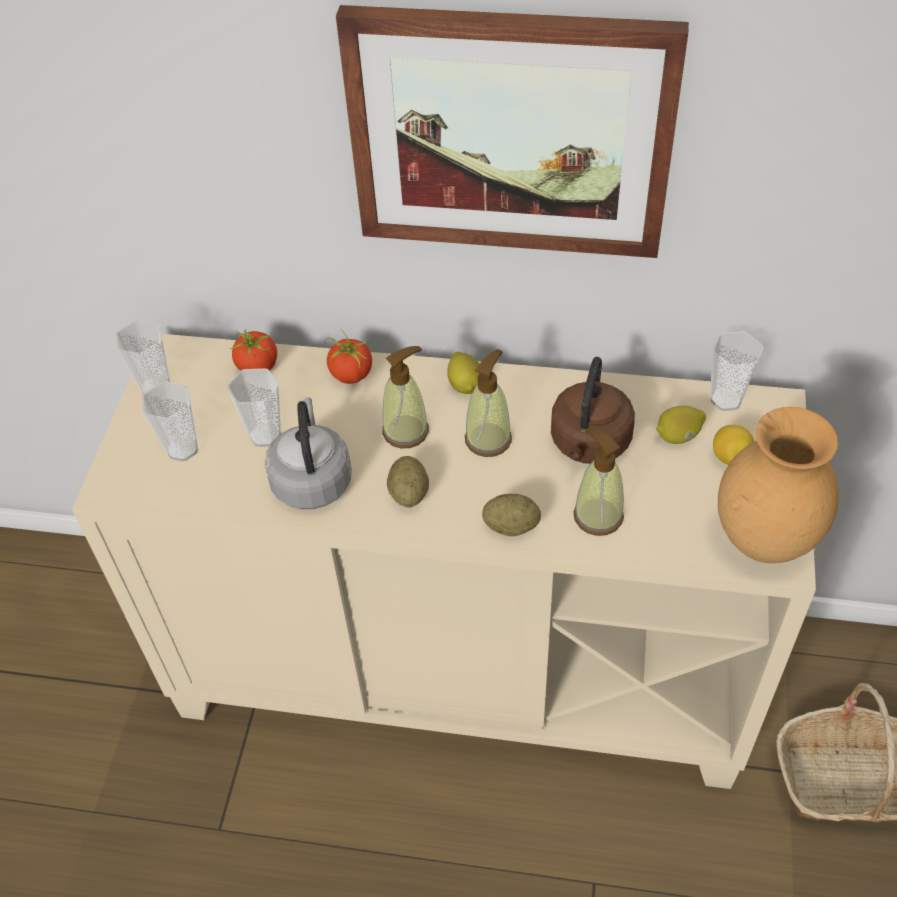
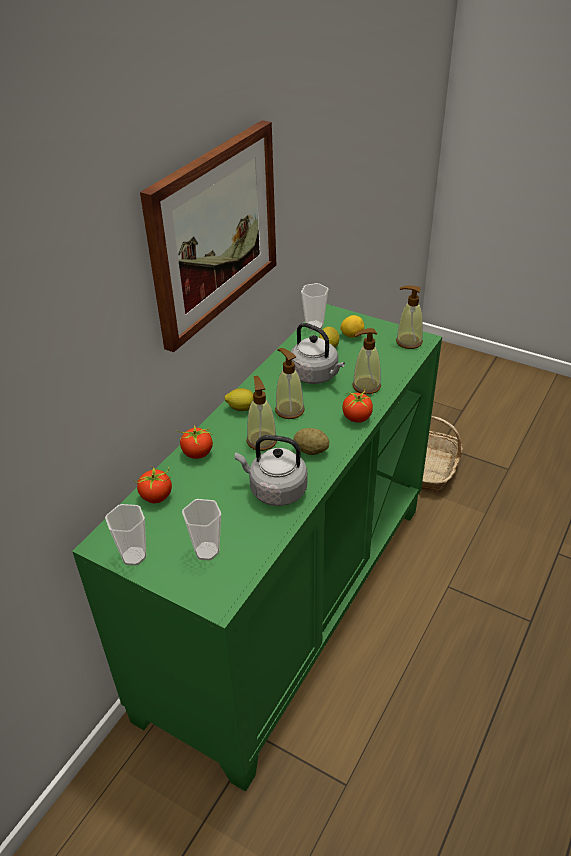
camera: 70 degrees left, 10 degrees down
(265, 435) = (222, 505): cup -> none
(462, 666) = (288, 603): beige cabinet -> green cabinet
(511, 526) = (357, 417): potato -> tomato
(589, 444) = (316, 376): brown kettle -> grey kettle
(763, 542) = (408, 342): brown vase -> soap dispenser

